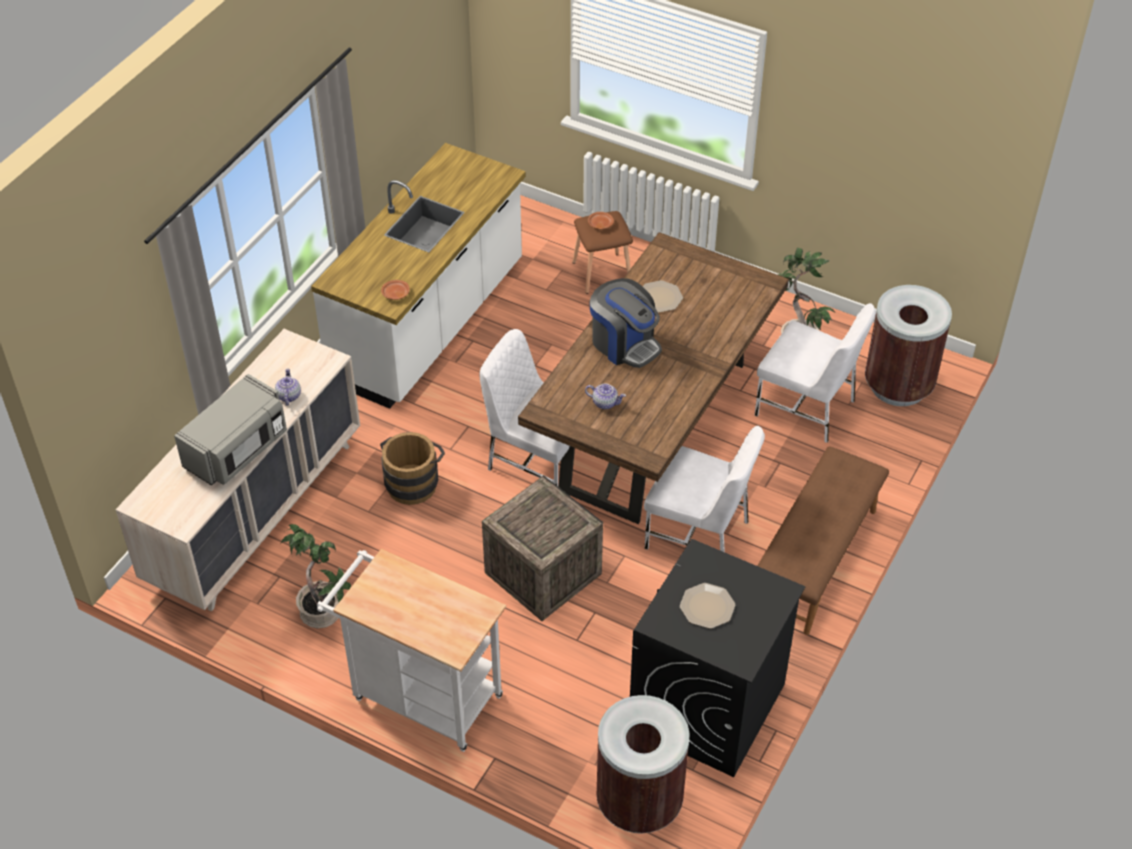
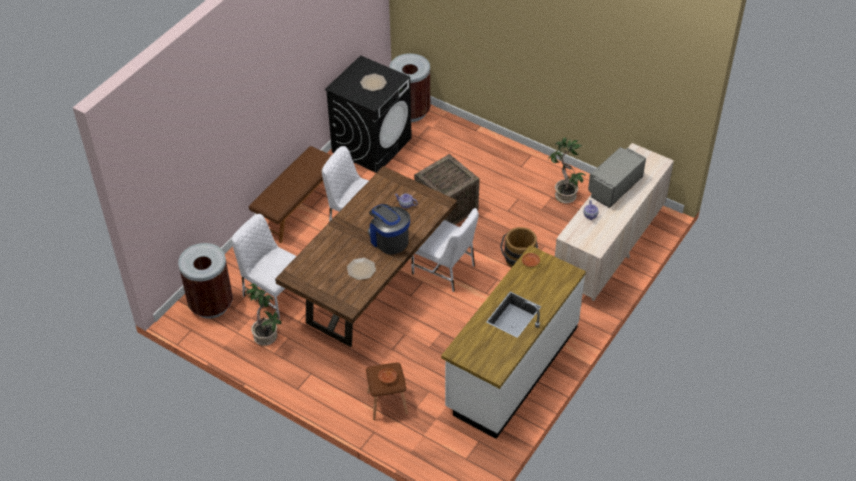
camera: 175 degrees left, 0 degrees up
(420, 694) = (511, 157): white cart -> none

